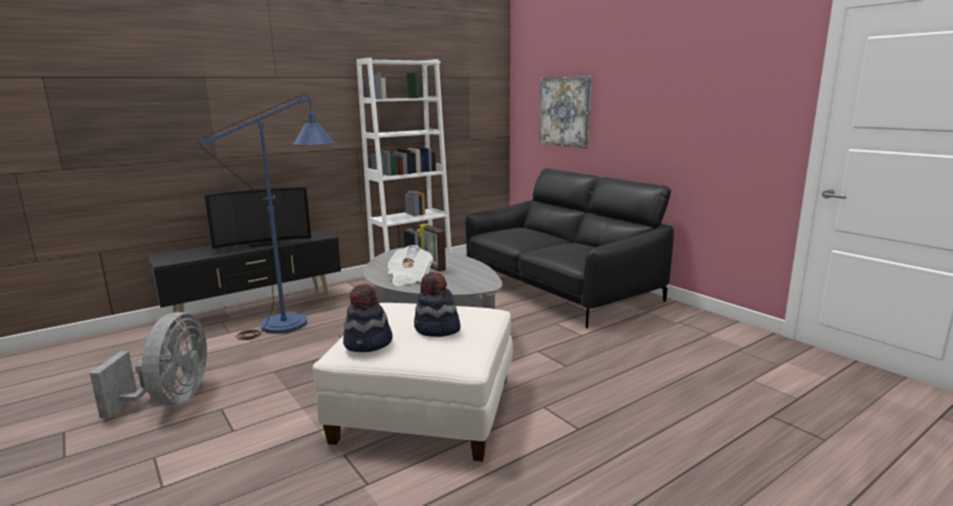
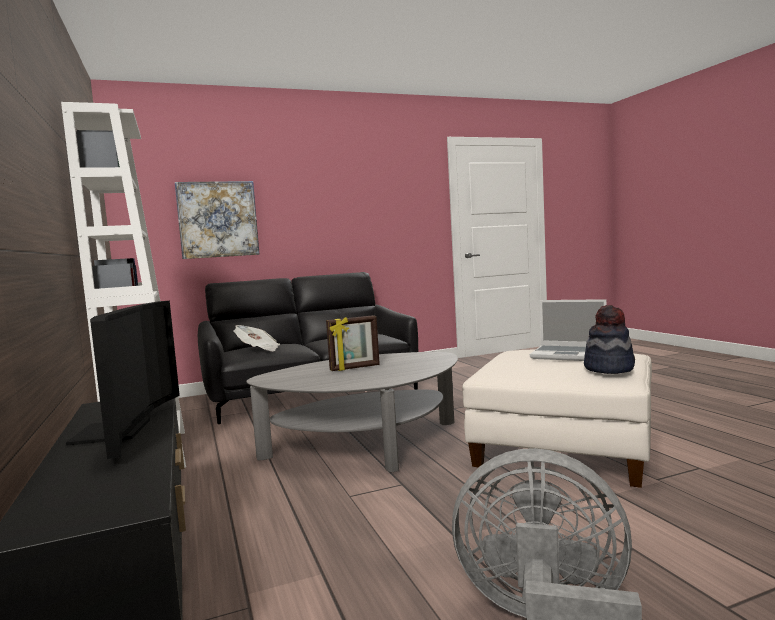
camera: 75 degrees left, 10 degrees down
(296, 321) = (257, 534): blue floor lamp -> none
(409, 278) = (390, 373): newspaper -> newspaper (258, 350)
(437, 329) = (570, 355): hat -> laptop

